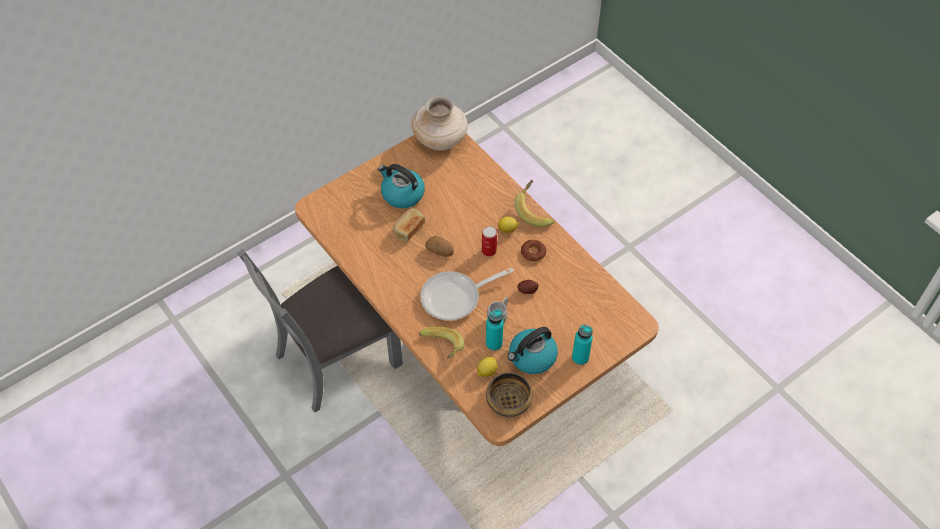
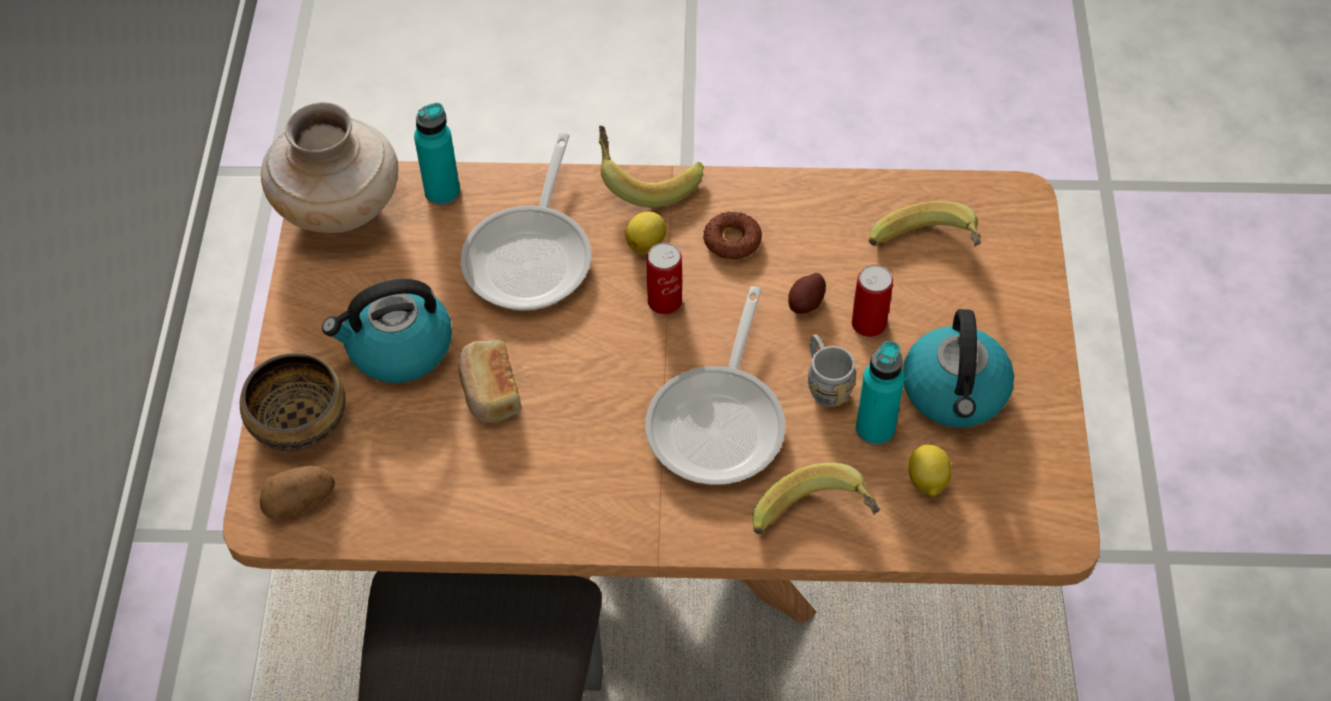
camera: 50 degrees left, 0 degrees up
(440, 251) = (593, 375): potato -> potato (300, 501)
(472, 202) = (532, 255): none -> frying pan
(508, 401) = (1019, 490): bowl -> bowl (297, 419)
(536, 314) = (868, 323): none -> can
(580, 357) = (1015, 323): turquoise bottle -> turquoise bottle (442, 192)
(586, 311) = (927, 250): none -> banana

